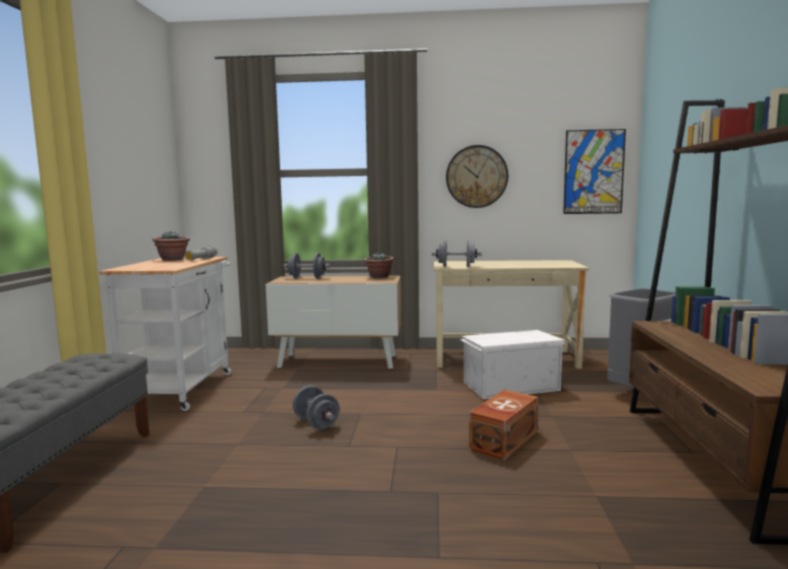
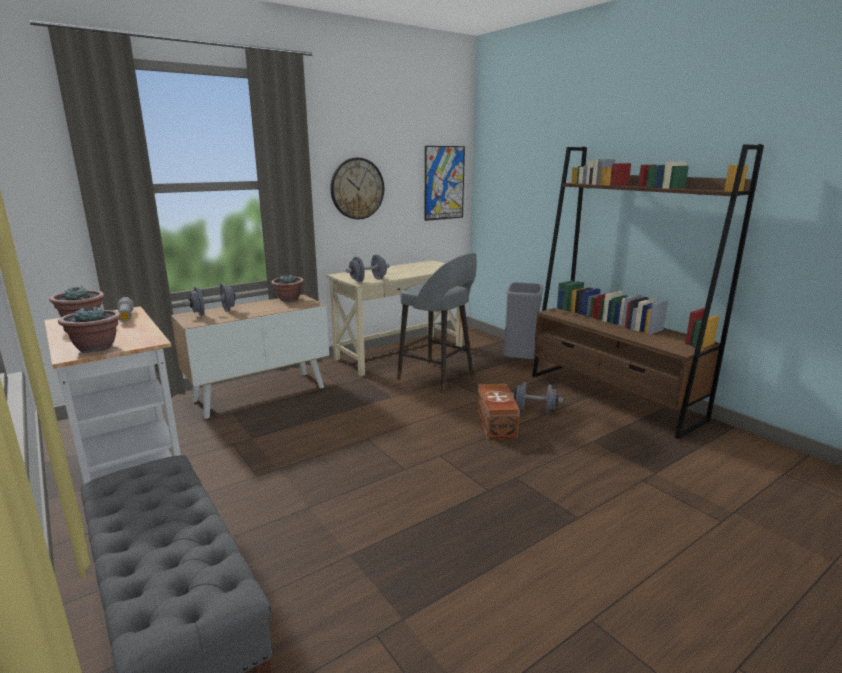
camera: 40 degrees left, 10 degrees up
(138, 268) = (96, 348): none -> potted plant
(316, 423) = (346, 460): grey dumbbell -> grey dumbbell (535, 410)
(509, 386) = (437, 377): white storage box -> grey stool

